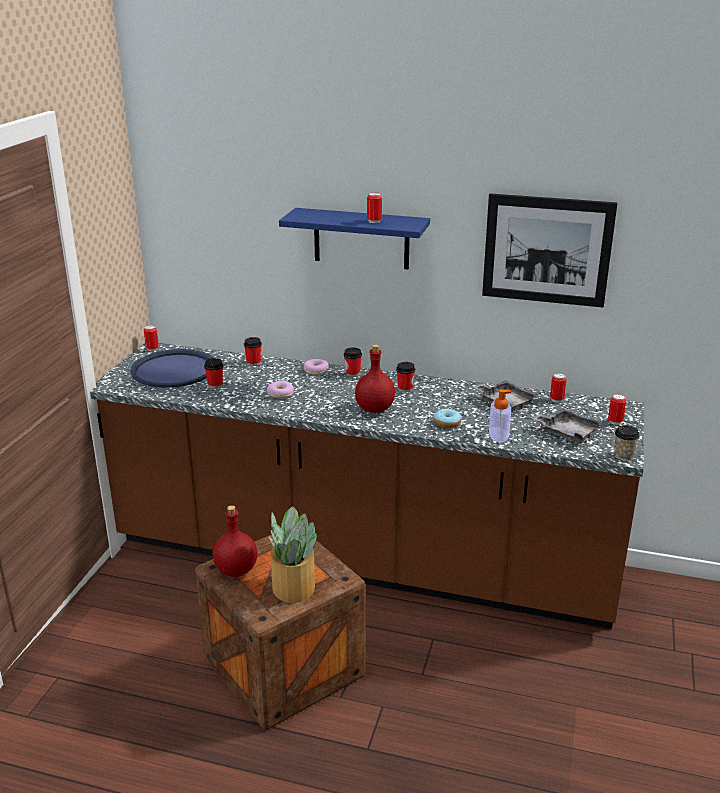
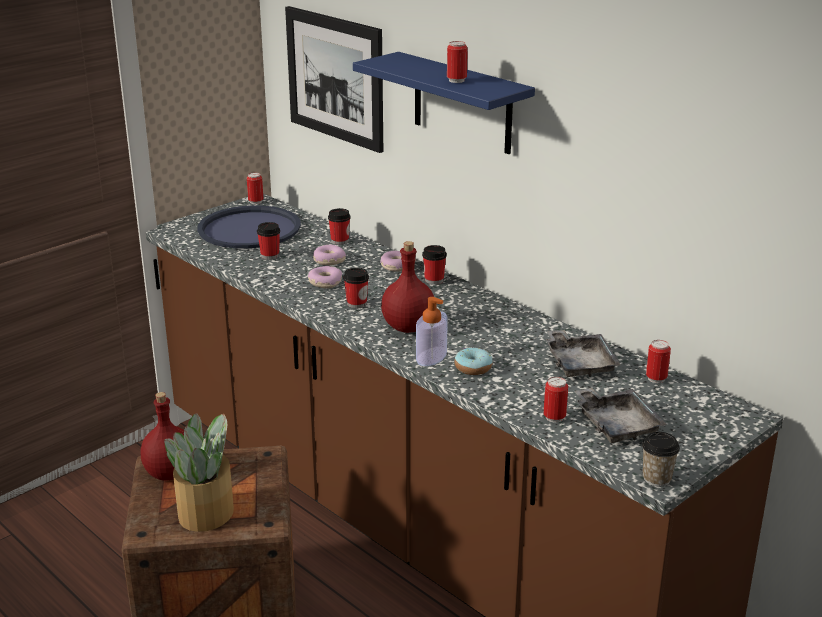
camera: 30 degrees right, 0 degrees up
(263, 378) = (328, 260): none -> donut
(405, 389) = (474, 313): cup -> cup (356, 304)
(498, 434) = (520, 400): soap dispenser -> soap dispenser (431, 357)
(547, 250) = (669, 157): picture -> picture (335, 77)
(615, 421) = (704, 430): can -> can (554, 417)

